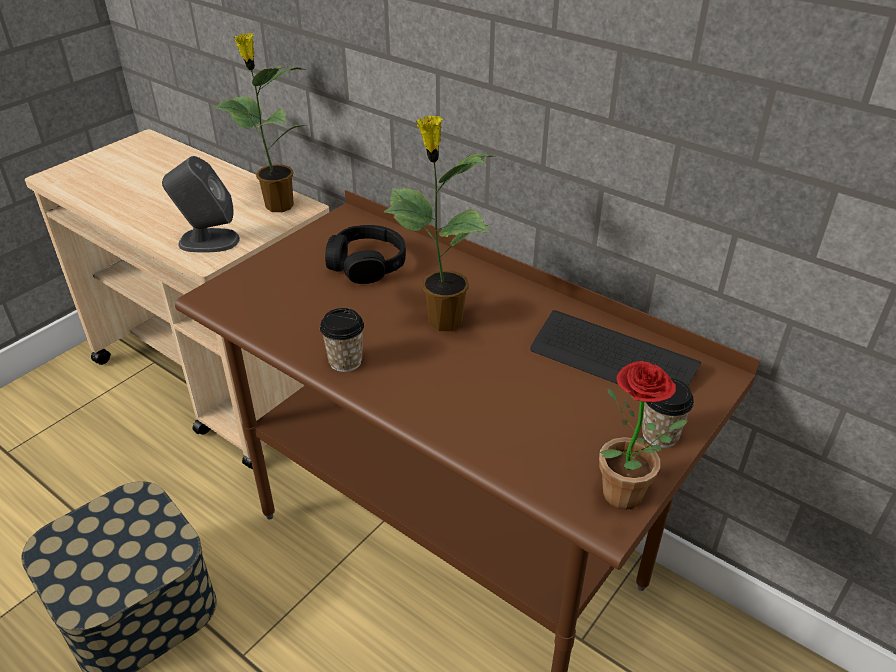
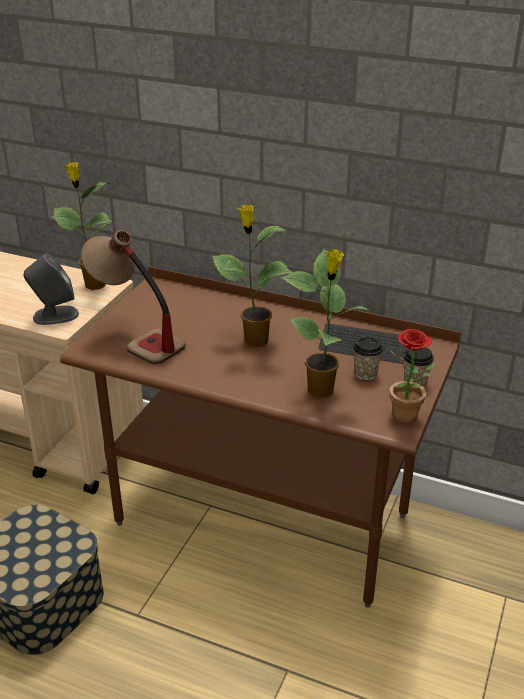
camera: 15 degrees left, 5 degrees down
(283, 292) = (136, 339): none -> table lamp
(345, 361) = (202, 374): cup -> cup (365, 373)
(366, 264) = (185, 314): black headphones -> none
(507, 422) = (322, 391): none -> potted plant

